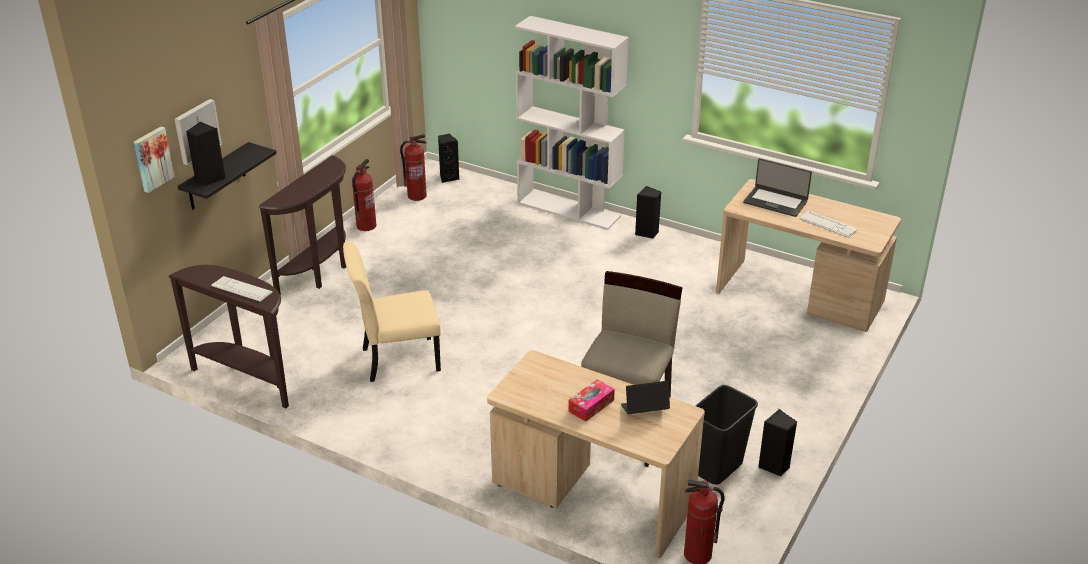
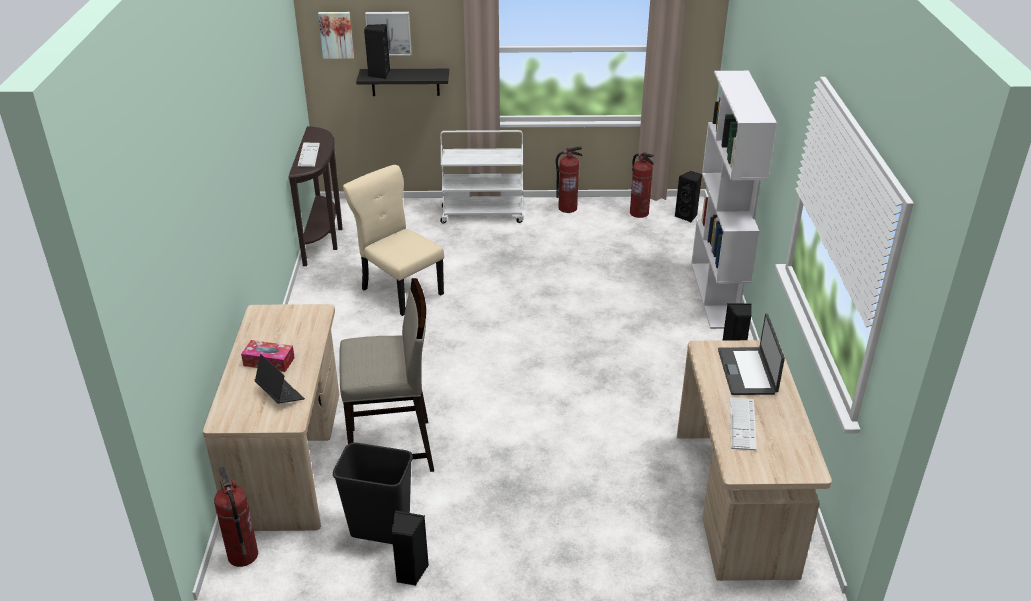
camera: 60 degrees right, 0 degrees up
(321, 272) = (483, 214): brown console table -> white cart

